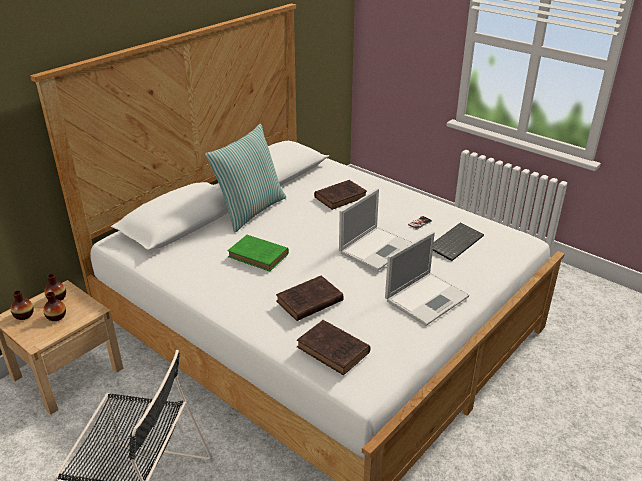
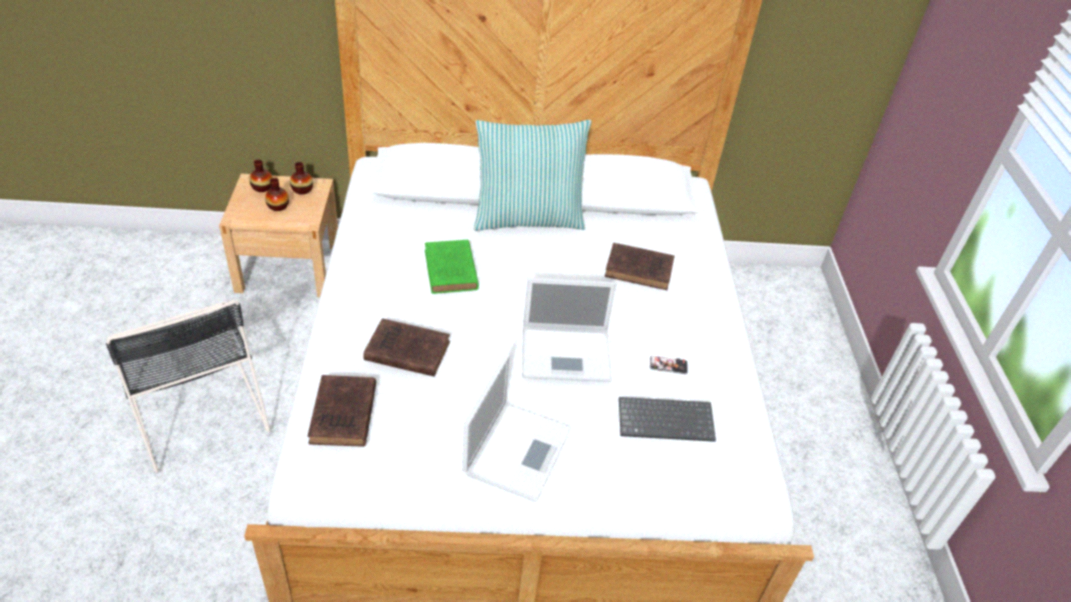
camera: 45 degrees right, 10 degrees up
(427, 298) = (518, 449): laptop -> laptop turned 75 degrees counterclockwise

